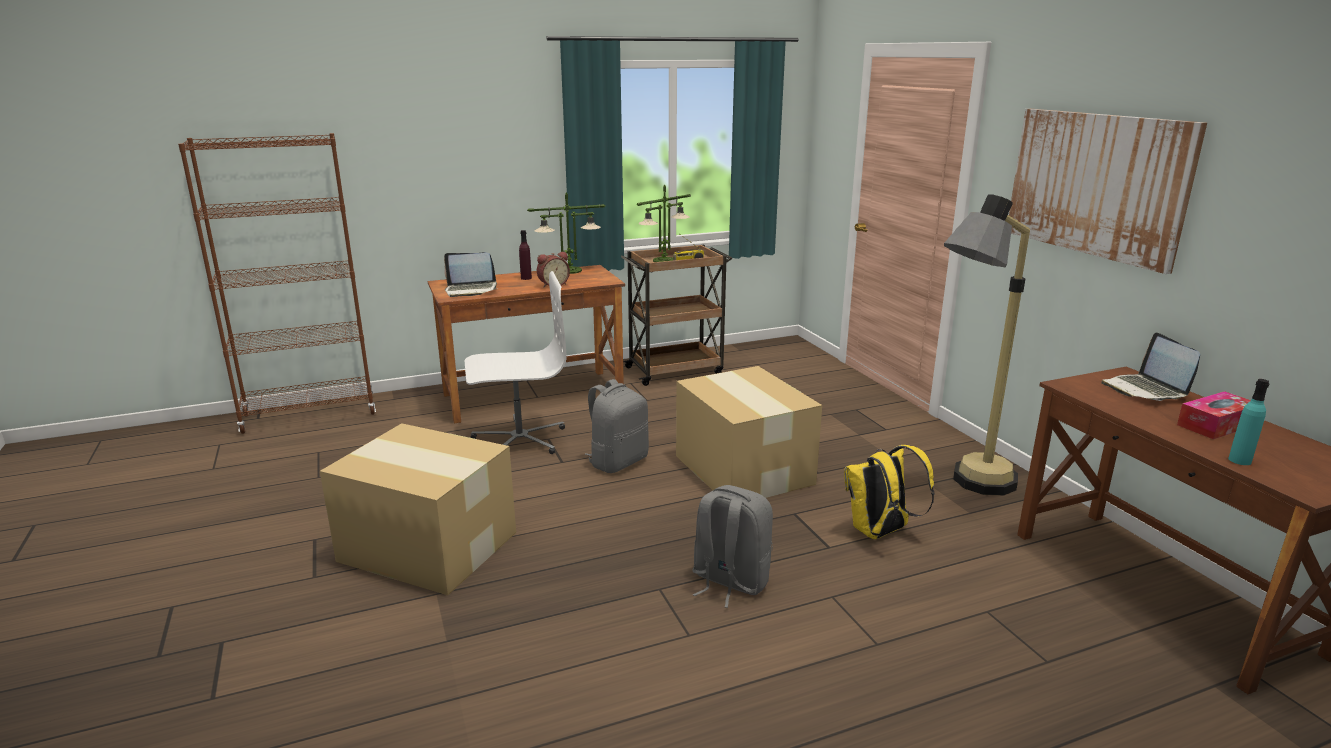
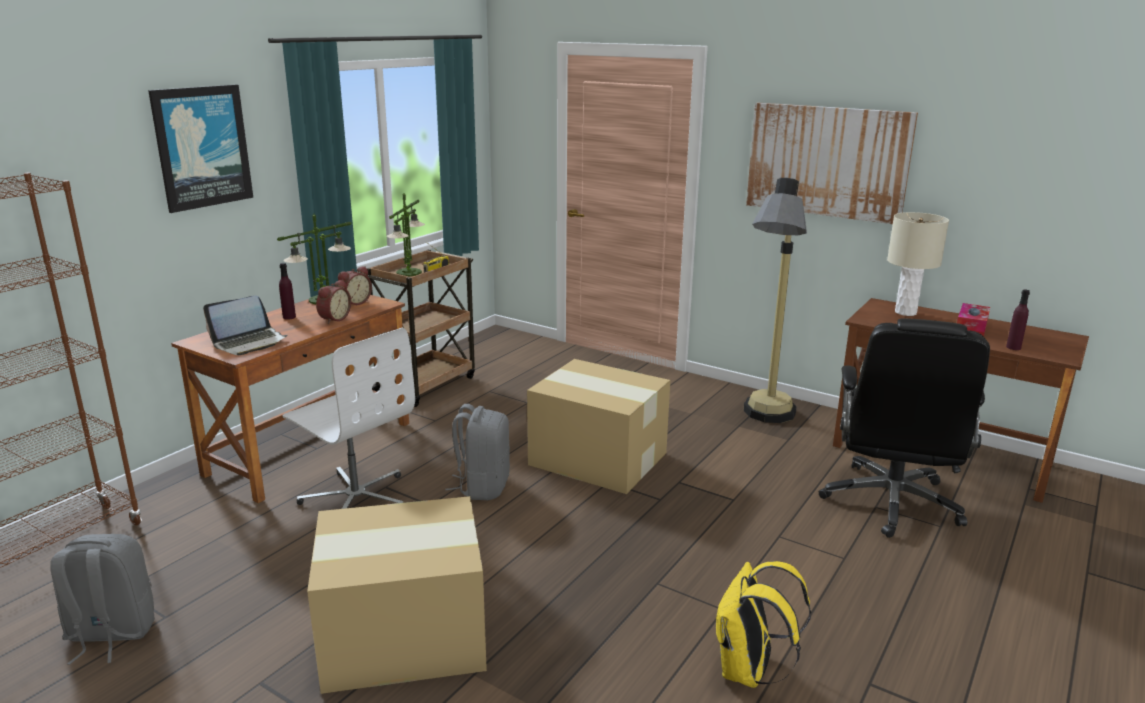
camera: 35 degrees left, 0 degrees up
(483, 126) = (202, 147): none -> picture
(519, 439) = (356, 497): white office chair -> white office chair turned 90 degrees clockwise
(588, 276) = (354, 302): none -> alarm clock
(729, 581) = (699, 555): grey backpack -> grey backpack (110, 634)
(880, 532) = (752, 475): yellow backpack -> yellow backpack (748, 671)
(1013, 615) = (891, 503): none -> black office chair
(1145, 390) = (905, 312): laptop -> beige table lamp
(1239, 460) = (1013, 347): turquoise bottle -> purple bottle

